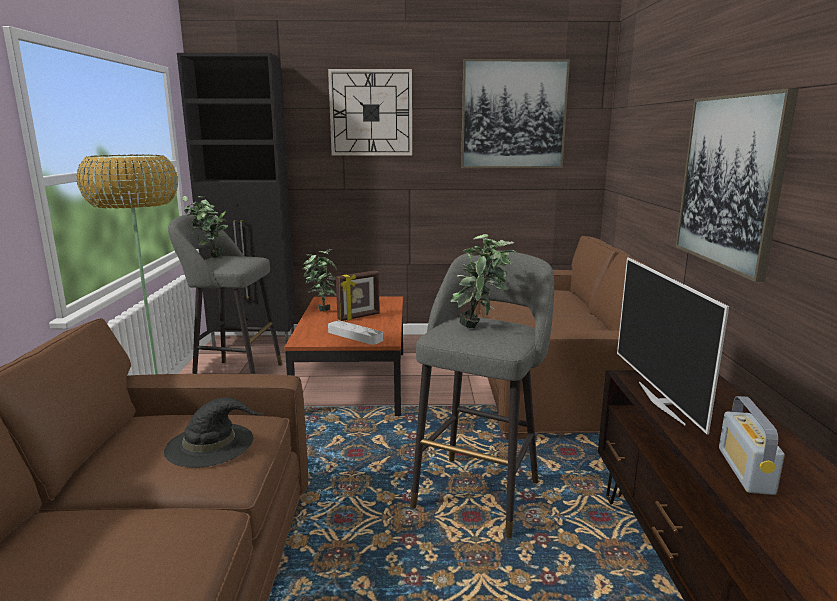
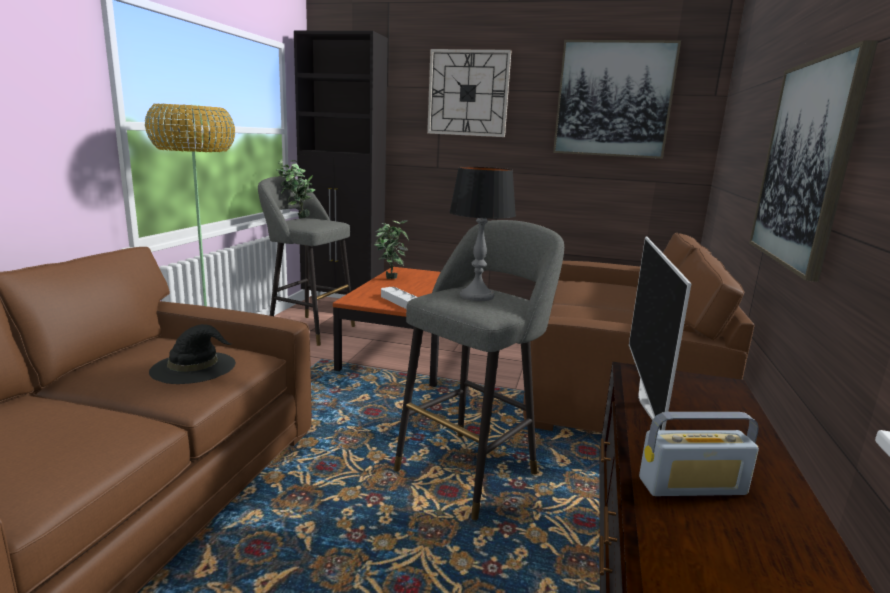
camera: 15 degrees right, 0 degrees up
(359, 317) = (419, 287): picture frame -> none
(481, 328) = (476, 296): potted plant -> table lamp
(745, 471) = (692, 486): radio -> radio turned 120 degrees counterclockwise

